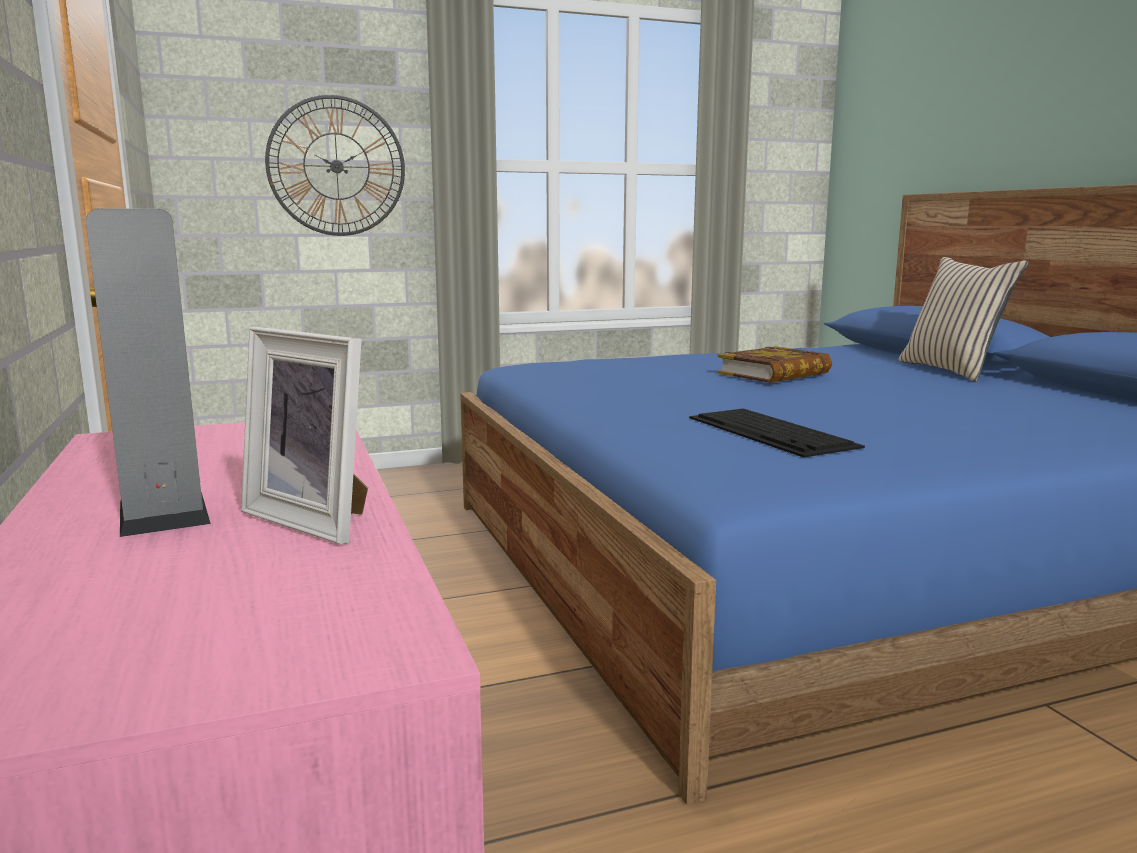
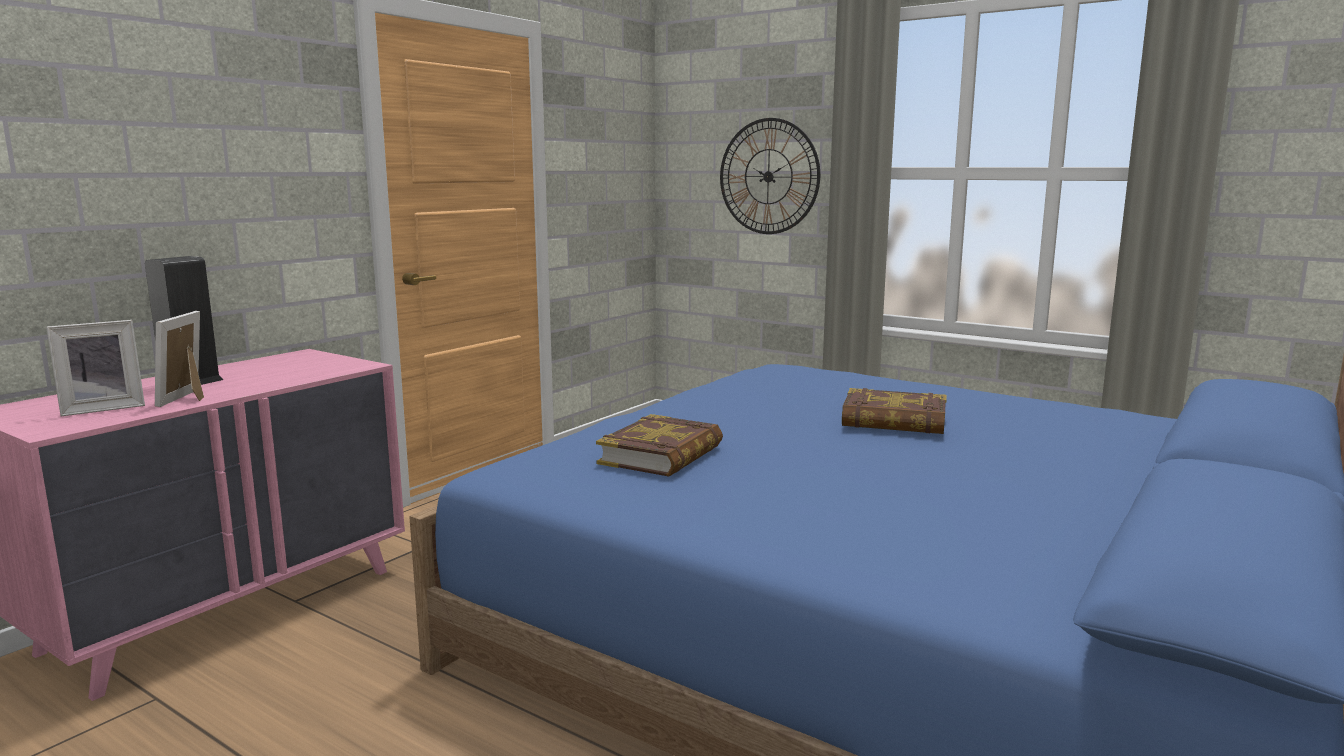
camera: 55 degrees right, 0 degrees up
(243, 588) = (103, 408): none -> picture frame
(772, 432) = (662, 455): keyboard -> book
(952, 370) = (1143, 476): beige pillow -> none

